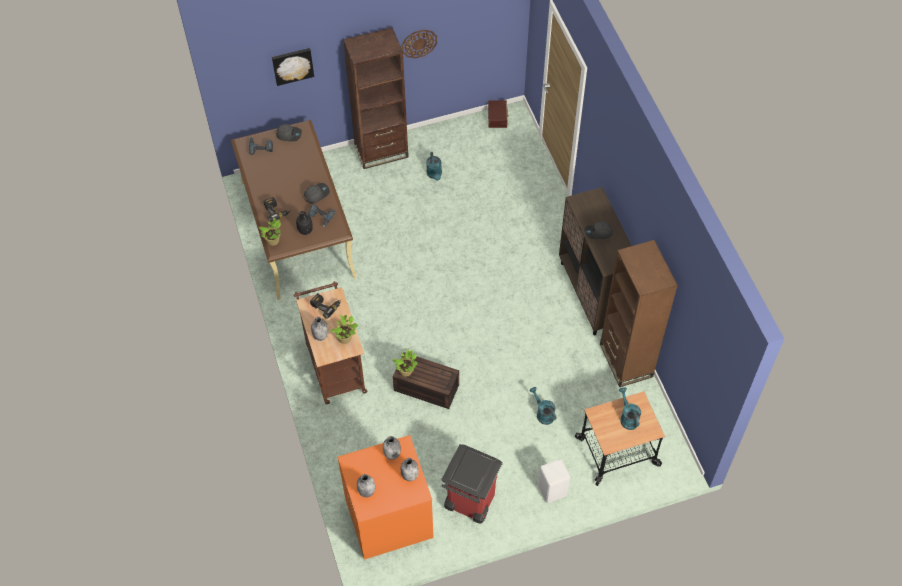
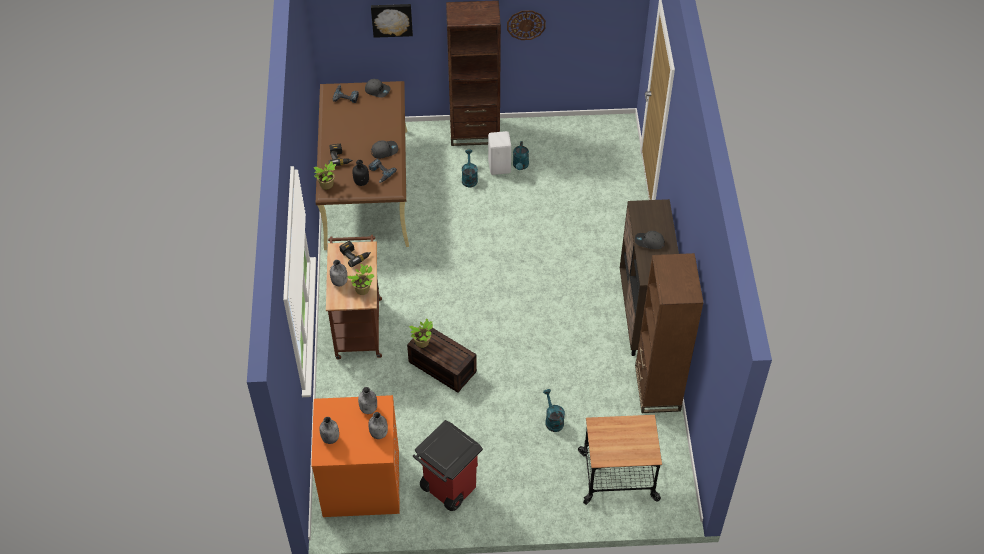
camera: 15 degrees right, 5 degrees down
(498, 117) = (603, 125): brown storage box -> none
(552, 490) = (537, 497): white stool -> white stool (500, 166)
(627, 417) = (628, 436): turquoise watering can -> turquoise watering can (469, 178)

